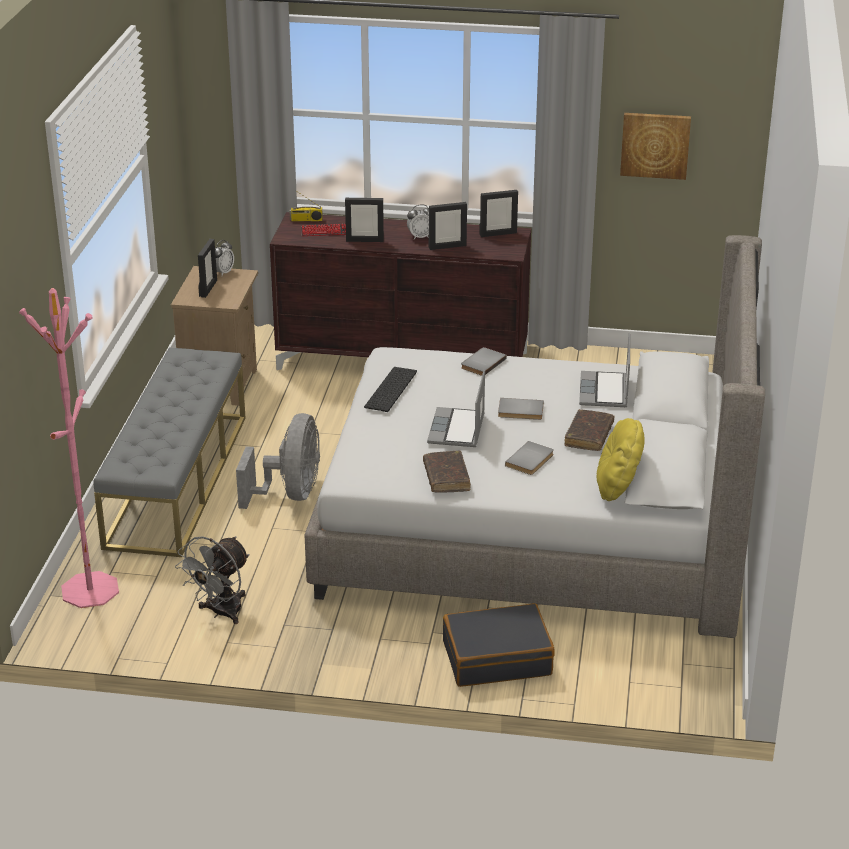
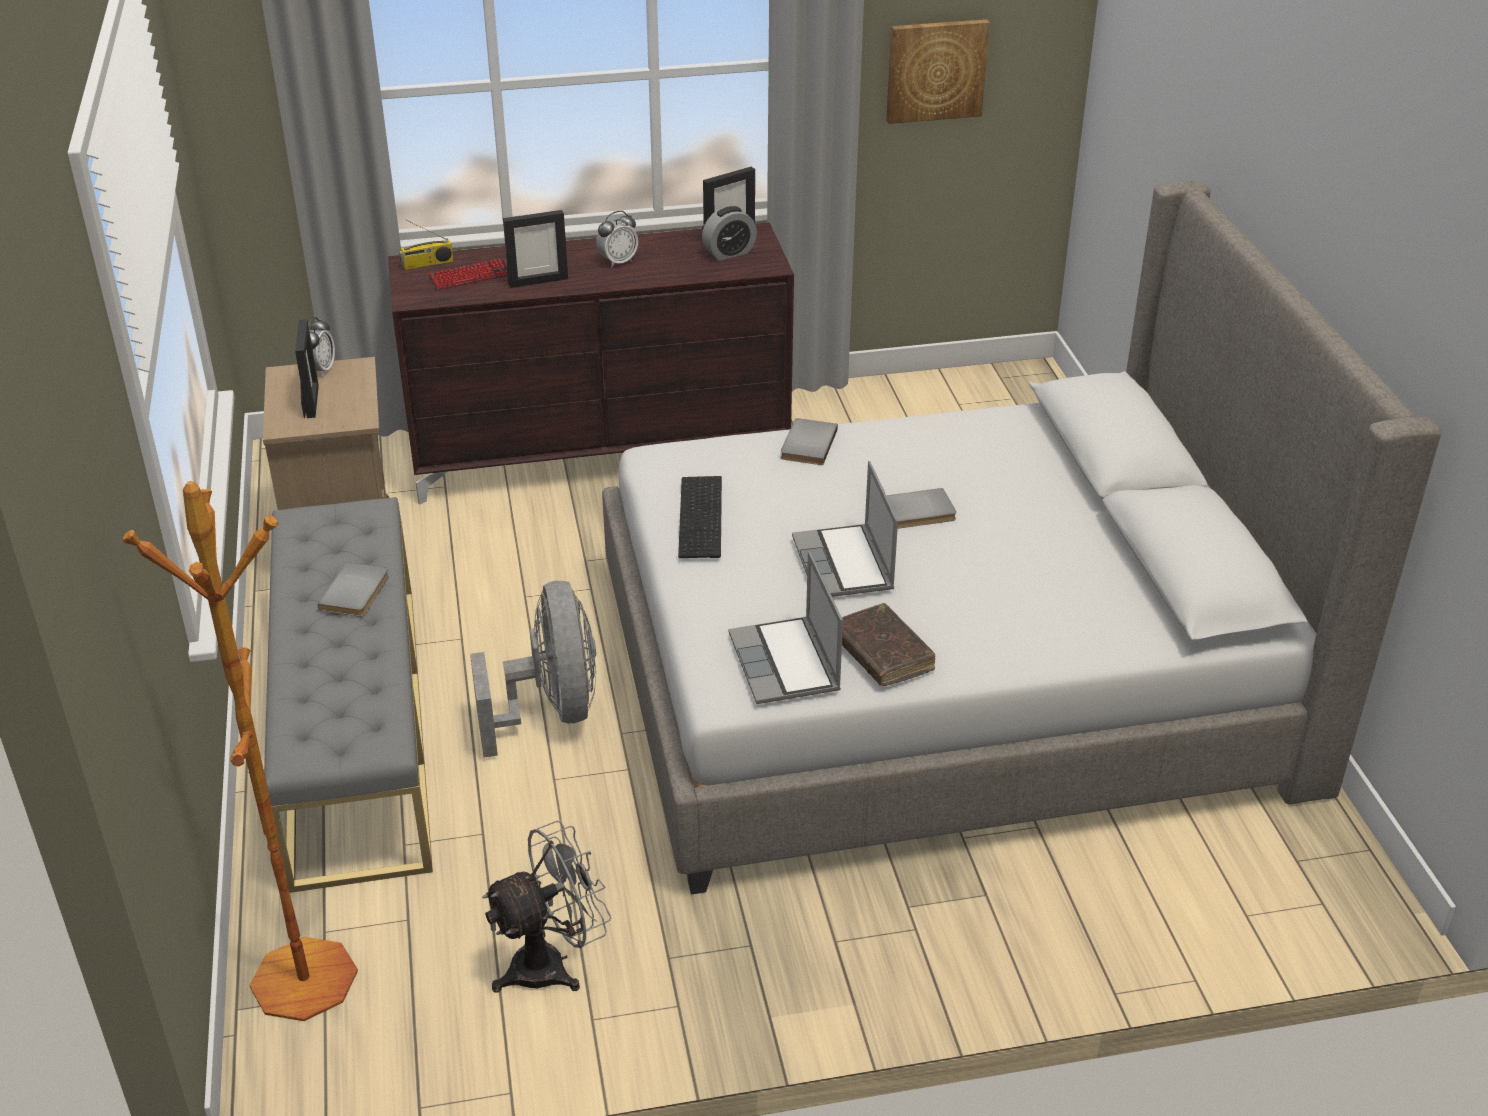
camera: 20 degrees left, 5 degrees up
(90, 589) = (303, 978): pink clothes rack -> orange clothes rack
(220, 613) = (552, 964): grey fan -> grey fan turned 135 degrees counterclockwise
(447, 246) = (668, 270): picture frame -> none
(492, 242) = (729, 253): none -> alarm clock
(497, 658) = (1032, 927): black suitcase -> none
(531, 460) = (988, 593): grey book -> grey book (357, 592)
(589, 436) = (1041, 533): brown book -> none
(605, 392) = (1012, 455): laptop -> laptop (786, 664)
(618, 490) = (1147, 615): yellow pillow -> none

